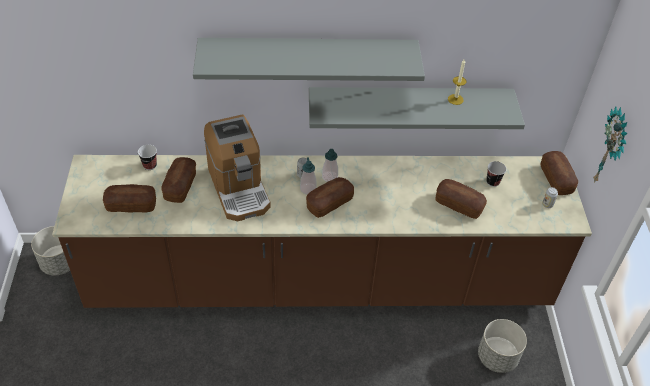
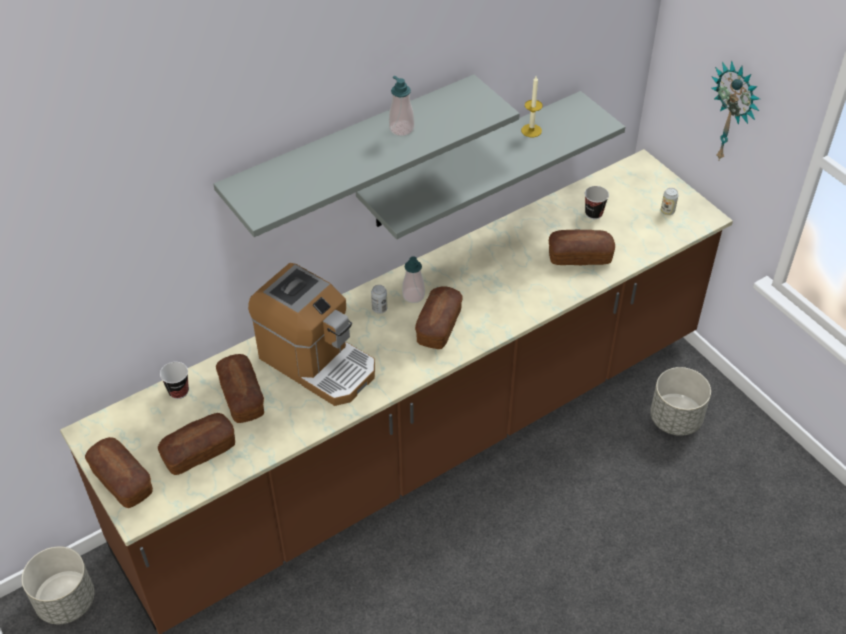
camera: 30 degrees left, 0 degrees up
(308, 189) = (400, 322): soap dispenser -> soap dispenser (401, 129)
(556, 179) = (654, 179): bread -> bread (122, 480)

